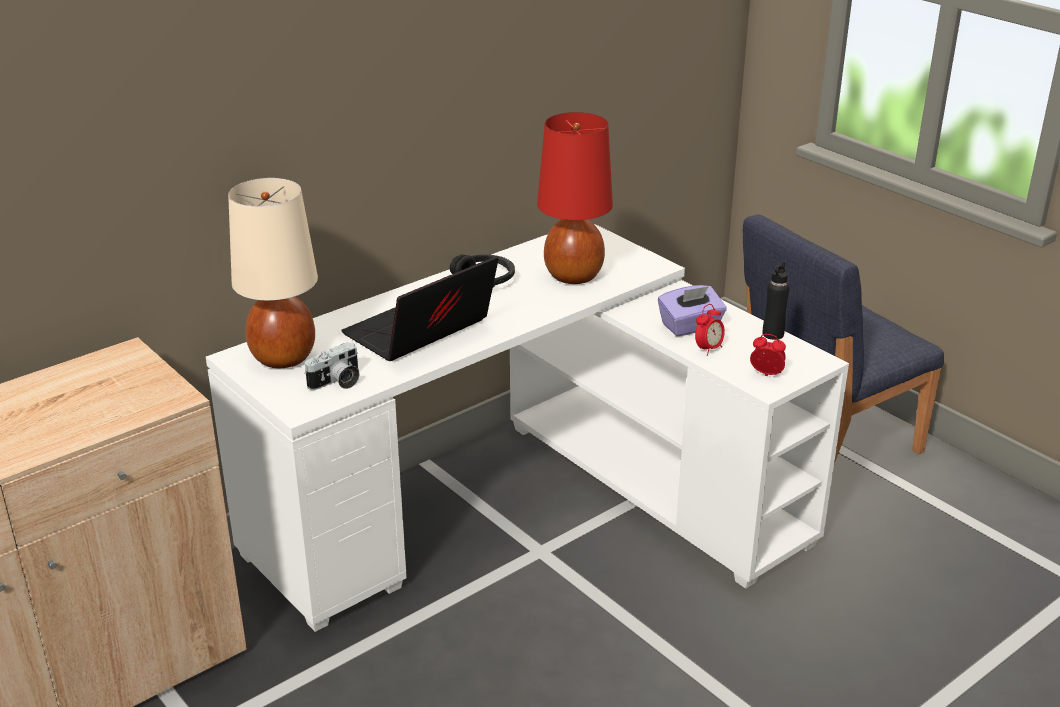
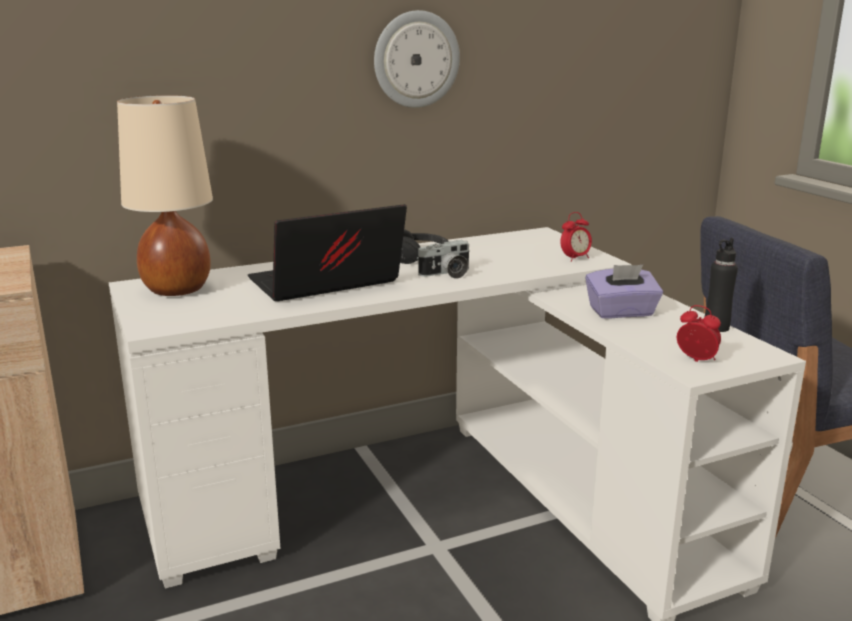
camera: 15 degrees right, 10 degrees down
(337, 382) = (209, 312): camera -> camera (446, 274)
(465, 87) = (416, 59): none -> wall clock
(573, 275) = (510, 260): red table lamp -> none
(708, 349) = (634, 332): alarm clock -> alarm clock (575, 258)

